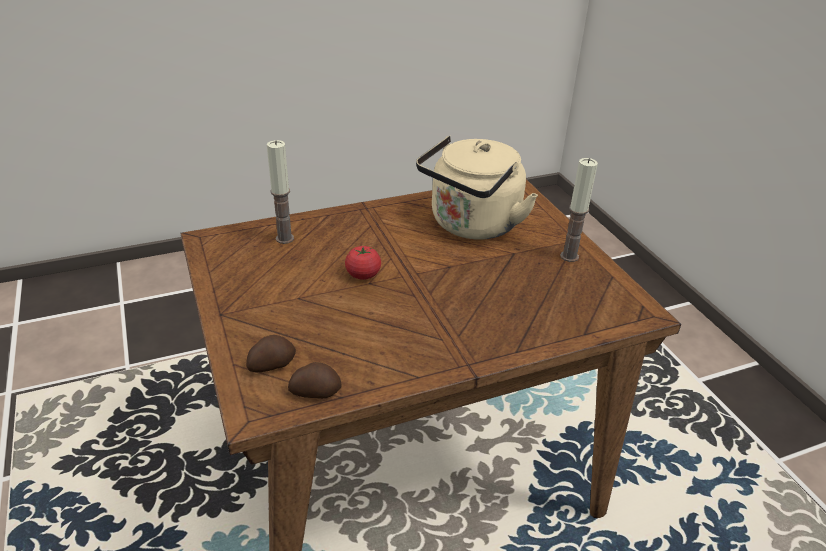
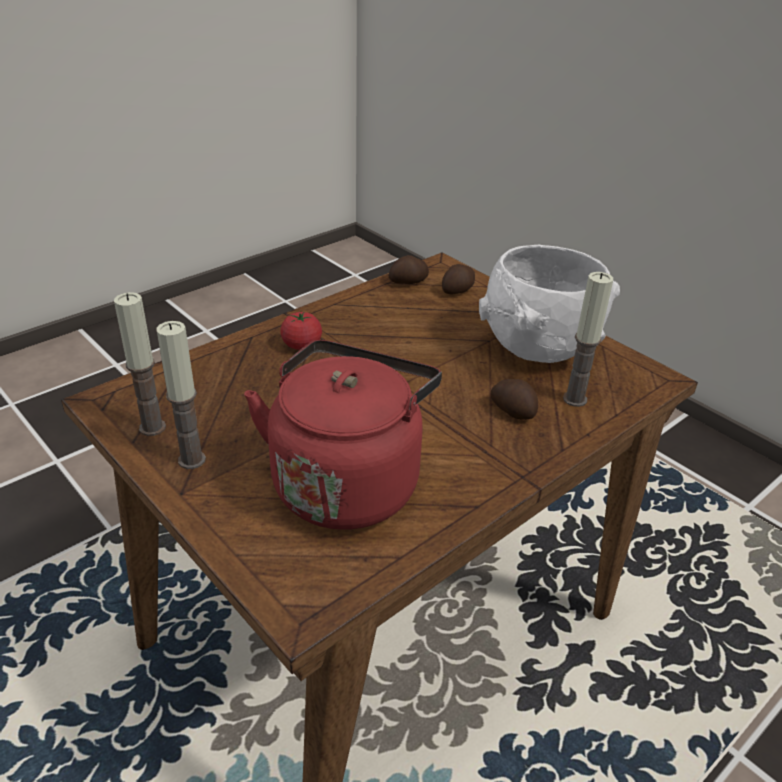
camera: 160 degrees right, 0 degrees up
(265, 280) = (538, 349): none -> white bowl
(335, 241) = (513, 410): none -> potato
(363, 275) = (445, 376): tomato -> tomato (301, 345)
(472, 226) = (348, 481): beige kettle -> red kettle
(600, 283) = (152, 427): none -> candle

